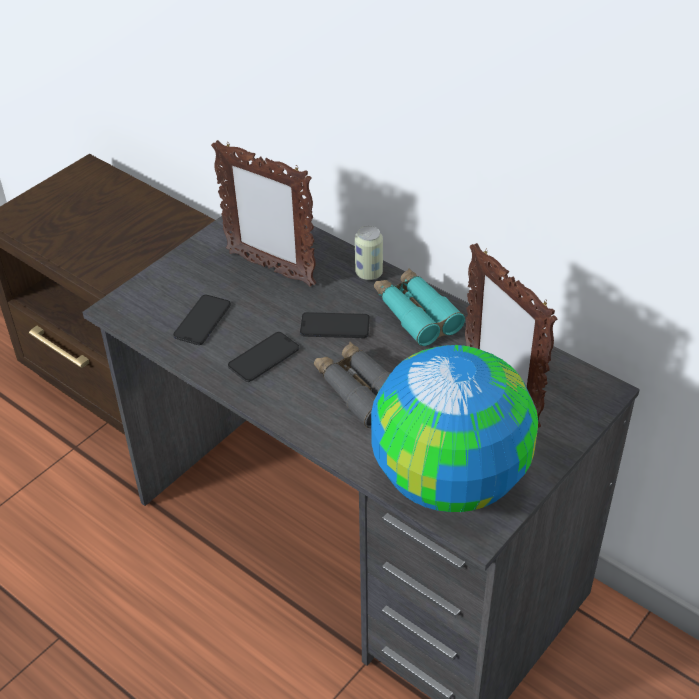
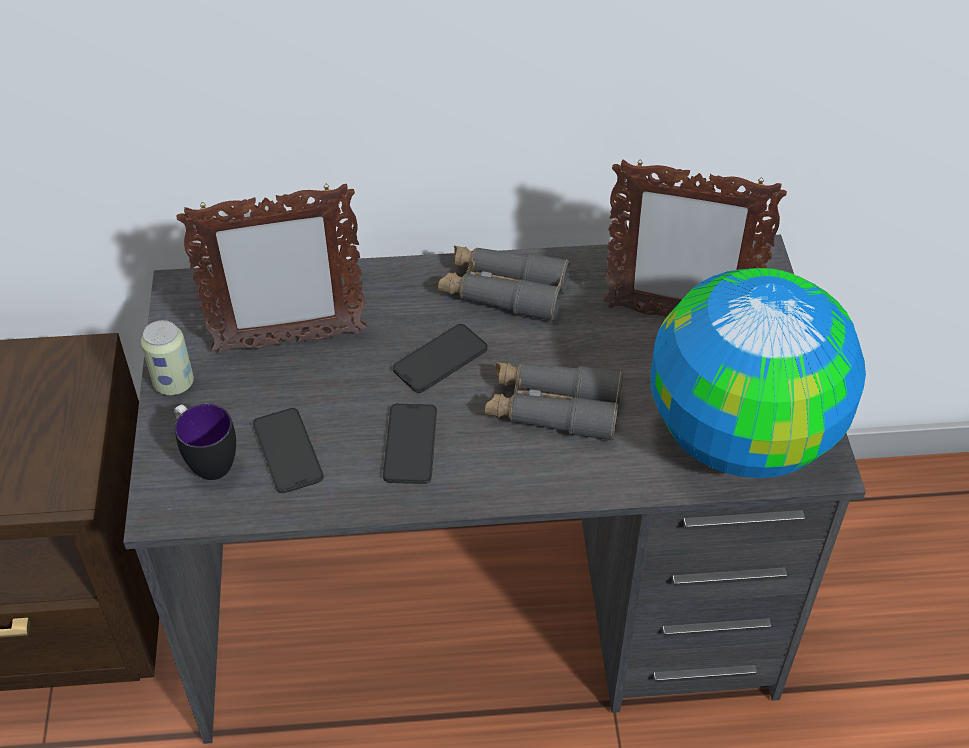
camera: 45 degrees left, 5 degrees up
(162, 299) = (207, 460): none -> mug
(369, 273) = (402, 279): can -> can (174, 383)
(416, 313) = (503, 291): turquoise binoculars -> grey binoculars

